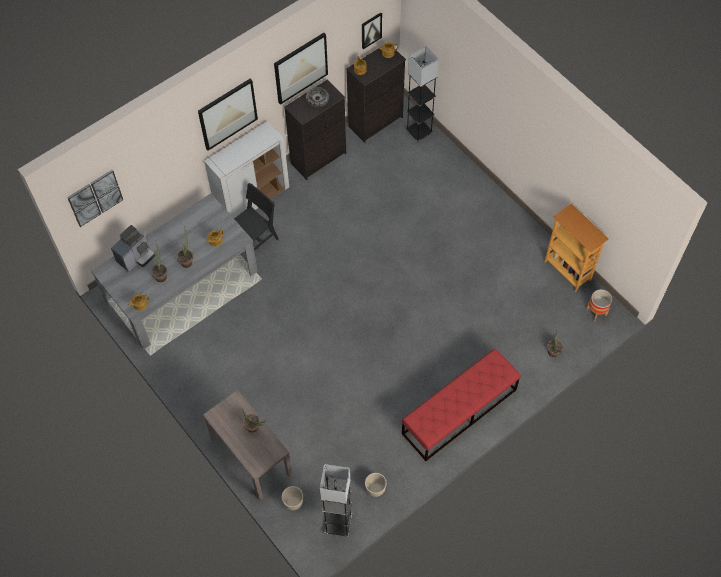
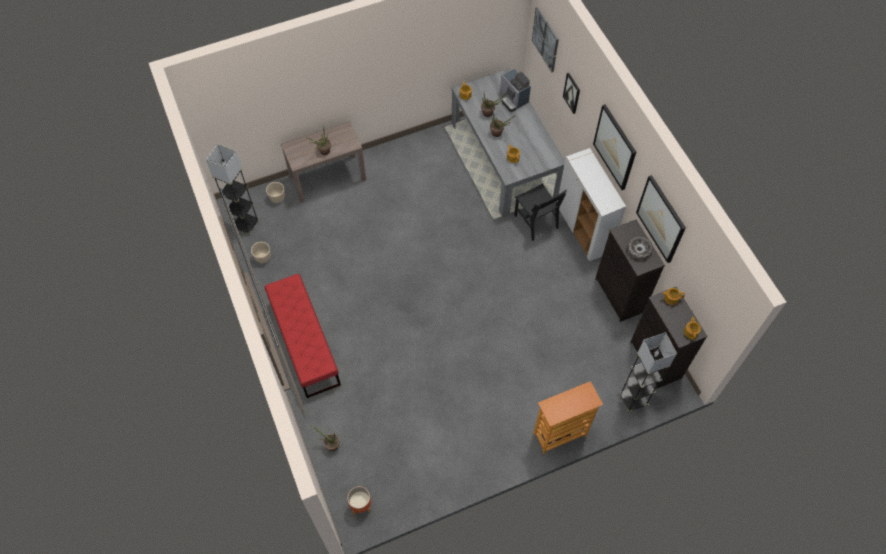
camera: 105 degrees right, 0 degrees up
(371, 30) = (709, 304): picture -> picture (572, 93)
(568, 270) = (418, 495): bookcase -> bookcase (559, 435)

